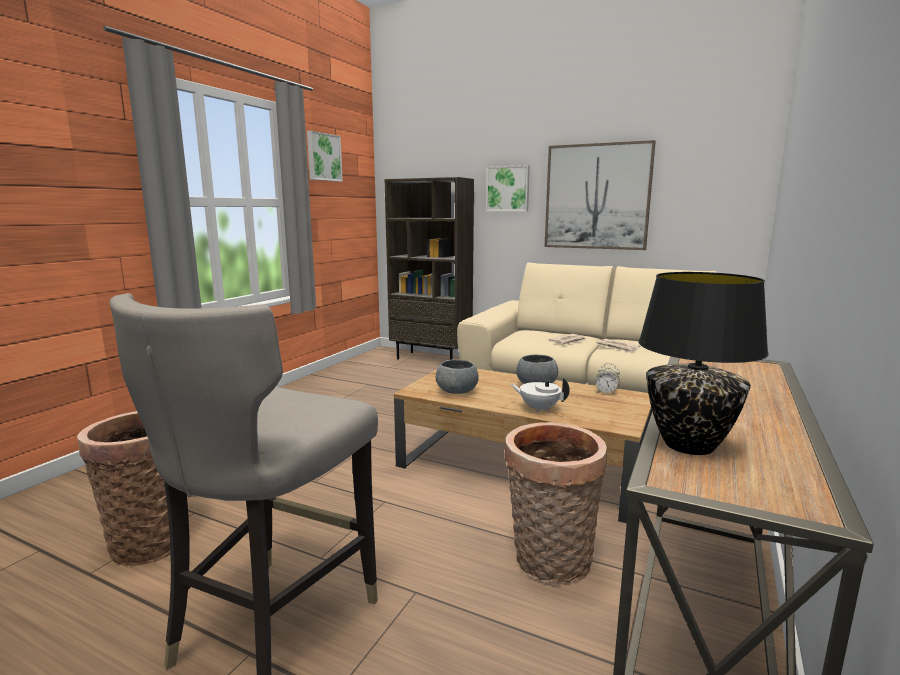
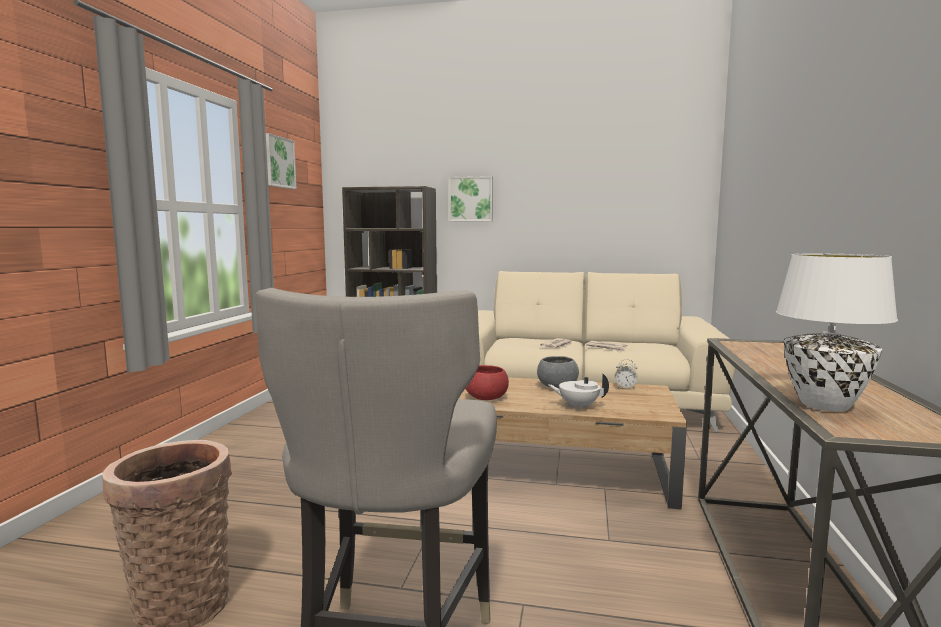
camera: 15 degrees left, 5 degrees down
(457, 392) = (486, 398): grey bowl -> red bowl
(549, 563) = (632, 555): basket -> none
(597, 197) = (560, 207): picture -> none
(690, 445) = (826, 405): black table lamp -> white table lamp

